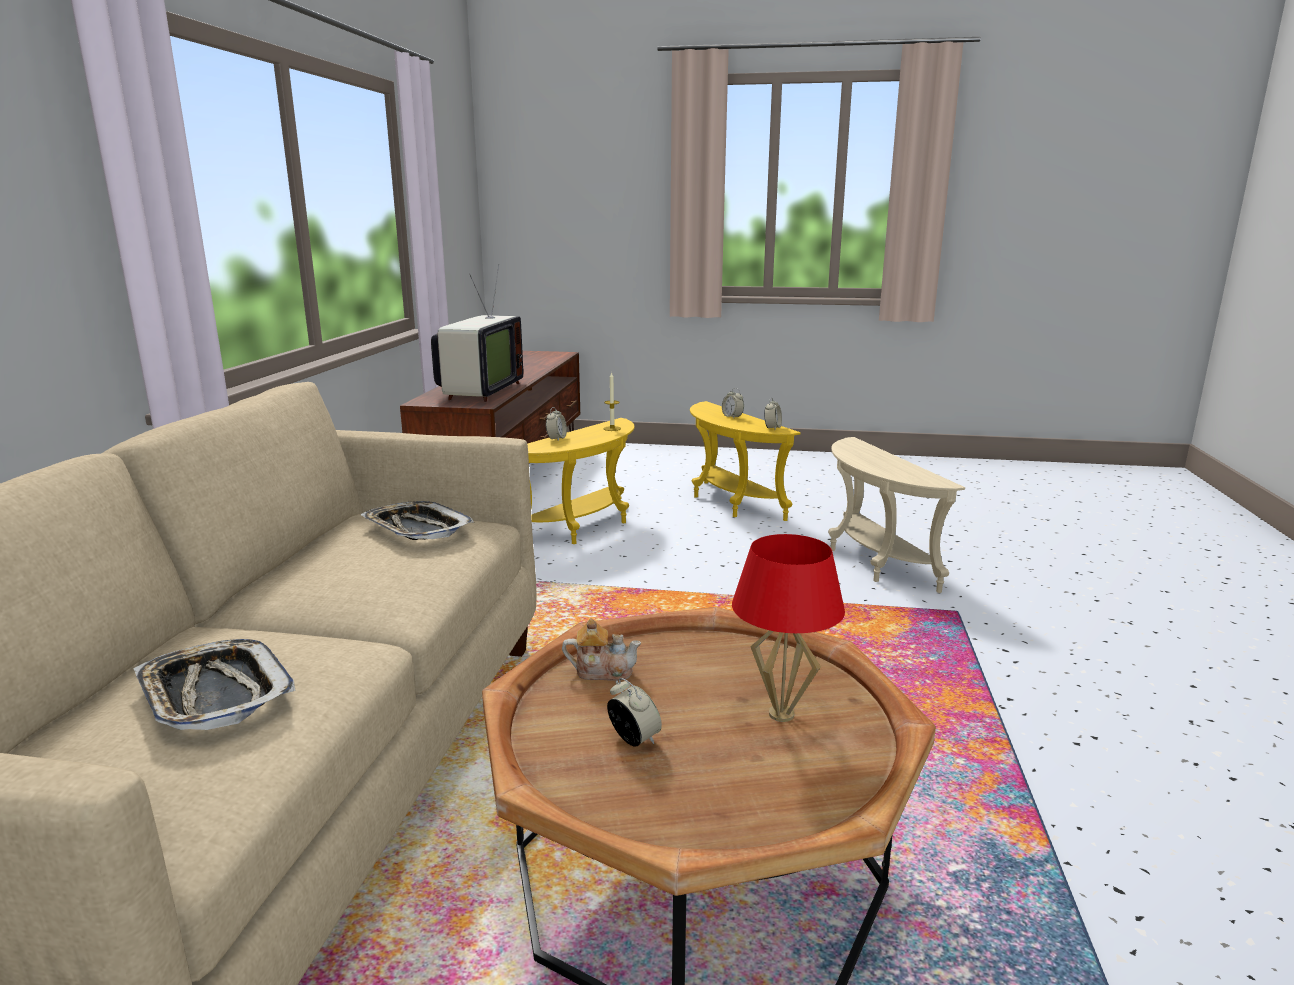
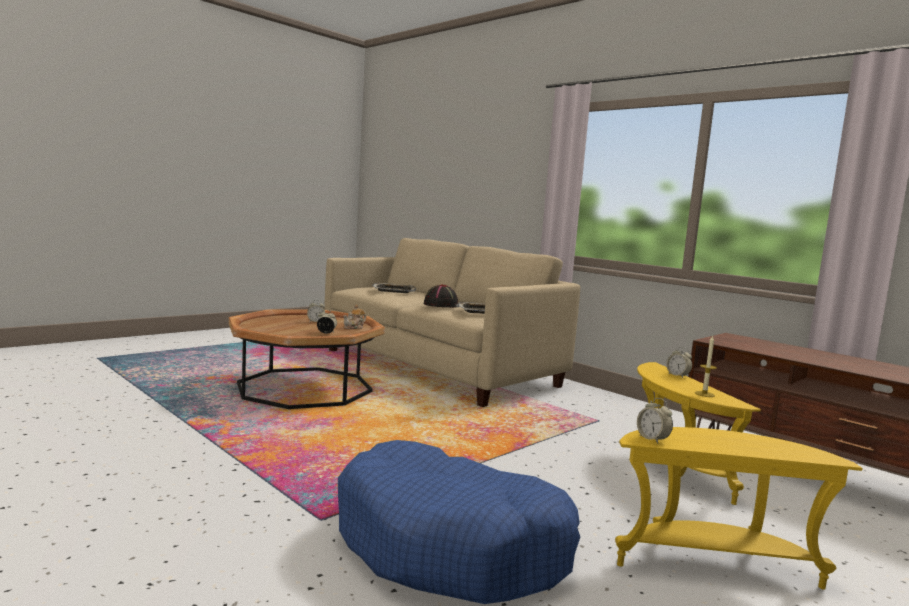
camera: 125 degrees right, 10 degrees down
(395, 573) = (440, 305): none -> black hat
(479, 391) = (772, 349): television -> none
(732, 417) = (732, 444): alarm clock -> alarm clock (326, 333)
(781, 715) = (286, 330): red table lamp -> none
(873, 562) = (452, 545): beige side table -> blue dog bed

